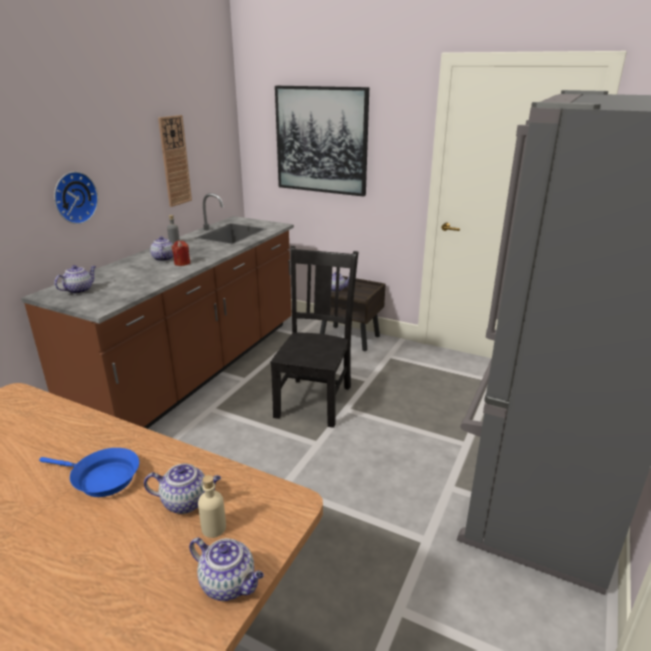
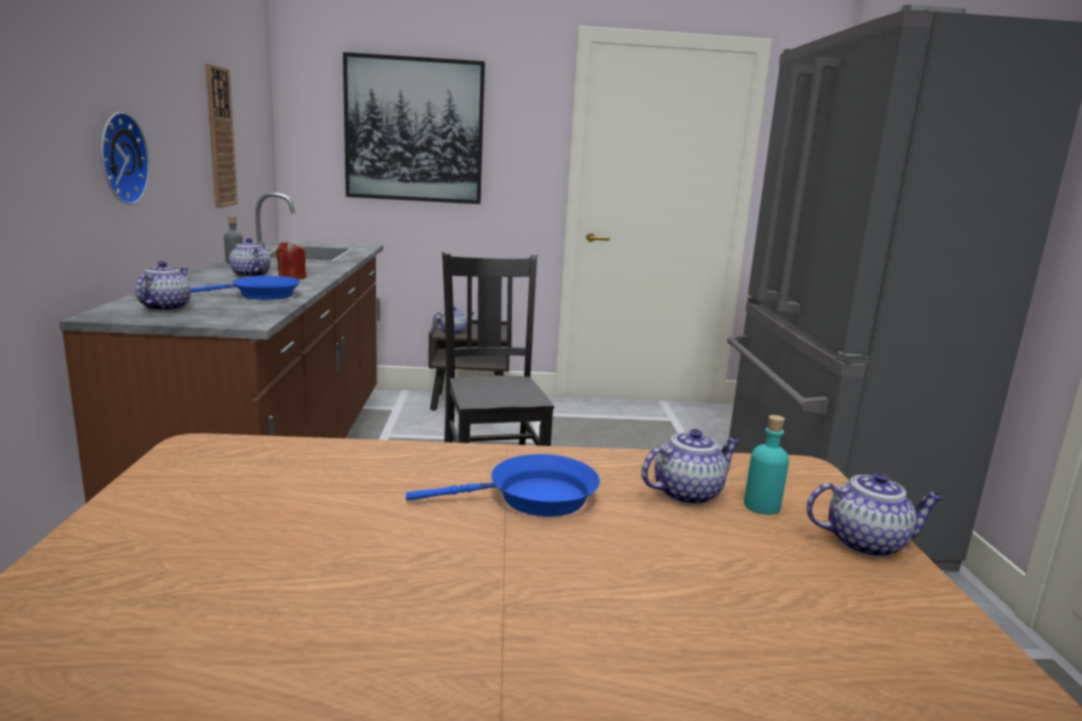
camera: 30 degrees left, 10 degrees down
(141, 281) = (260, 295): none -> blue frying pan
(214, 528) = (762, 506): beige bottle -> turquoise bottle

